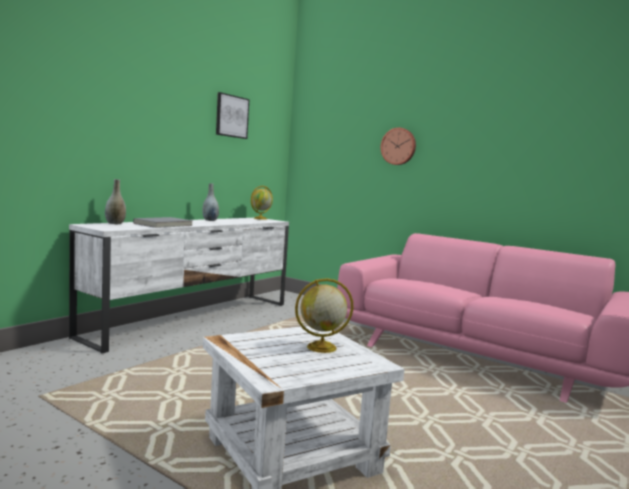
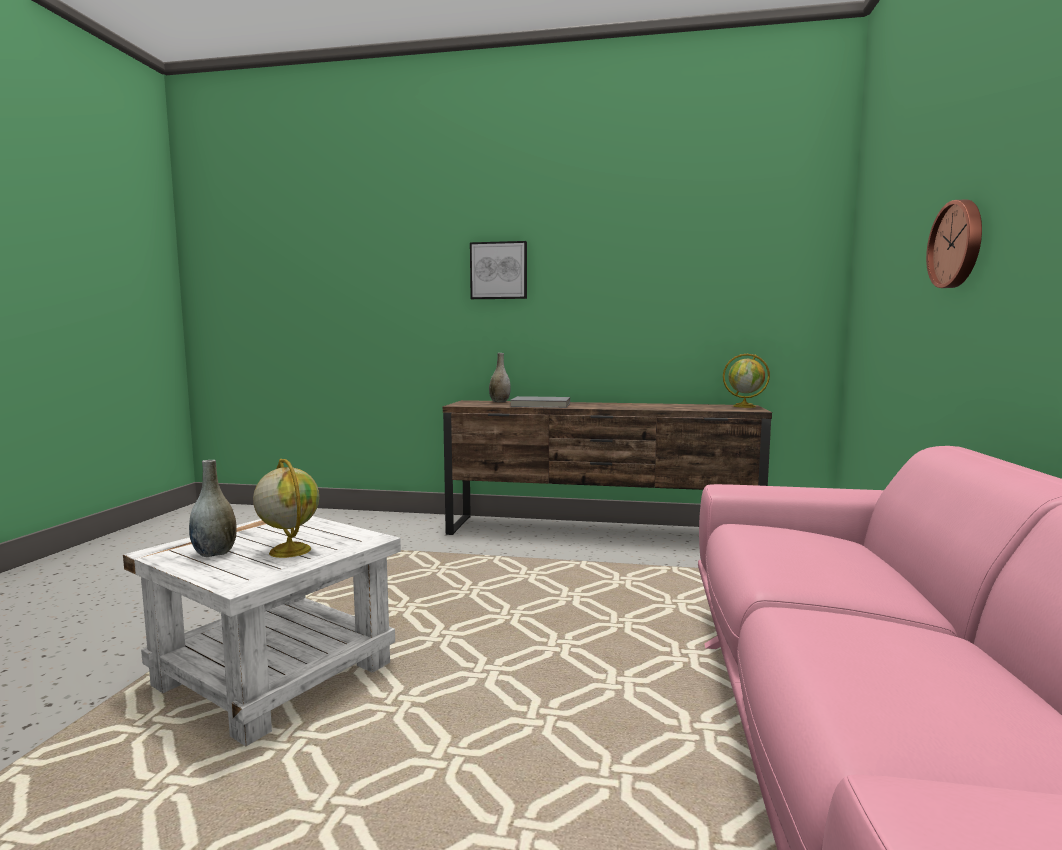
camera: 65 degrees right, 0 degrees up
(194, 319) = (601, 533): white tv stand -> brown tv stand
(210, 220) = (638, 404): grey vase -> grey vase (215, 553)
(231, 116) = (698, 254): picture -> picture (499, 270)

